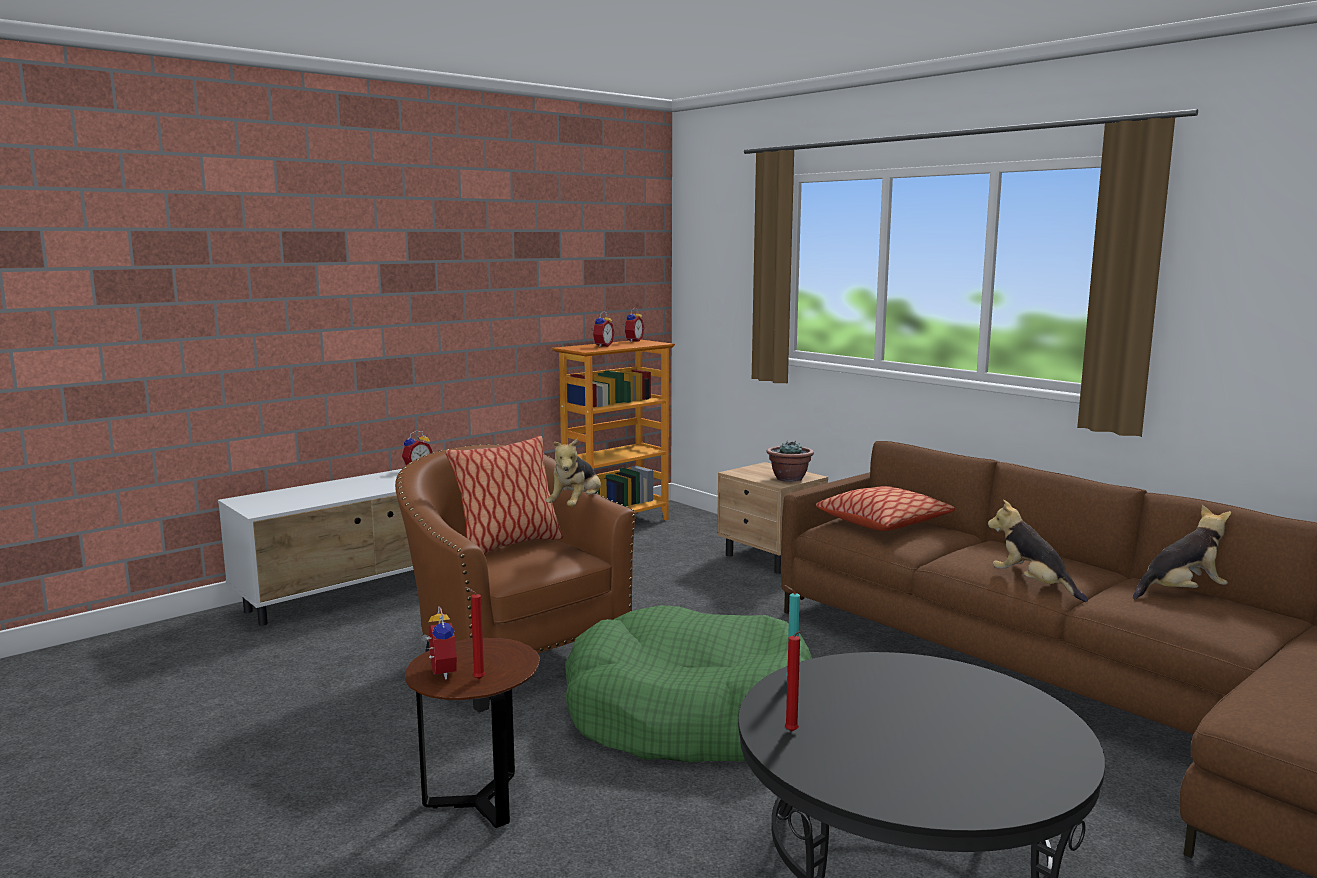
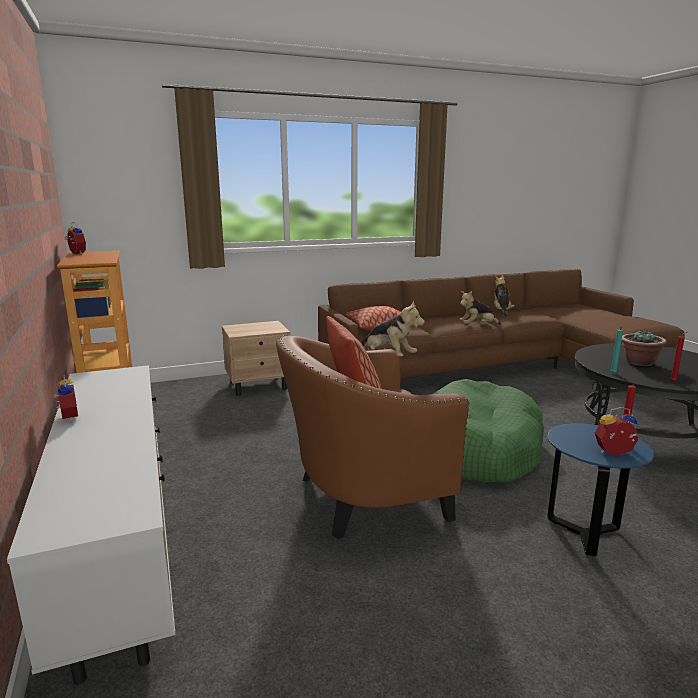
camera: 70 degrees left, 5 degrees up
(479, 803) = (584, 534): brown side table -> blue side table
(602, 346) = (88, 258): alarm clock -> none
(789, 479) = (271, 327): potted plant -> potted plant (639, 362)

